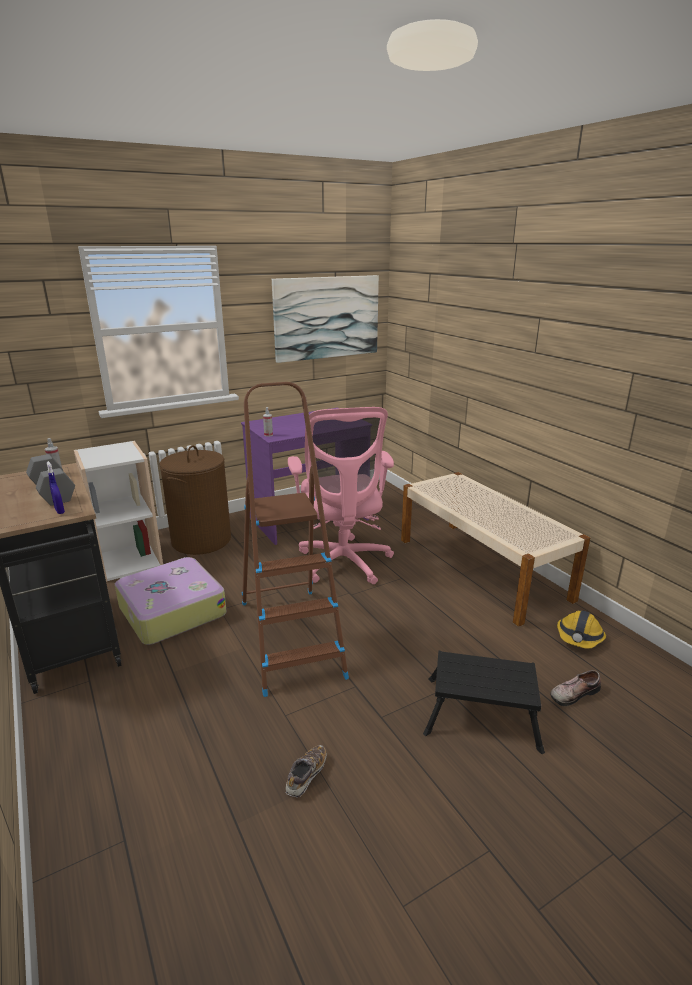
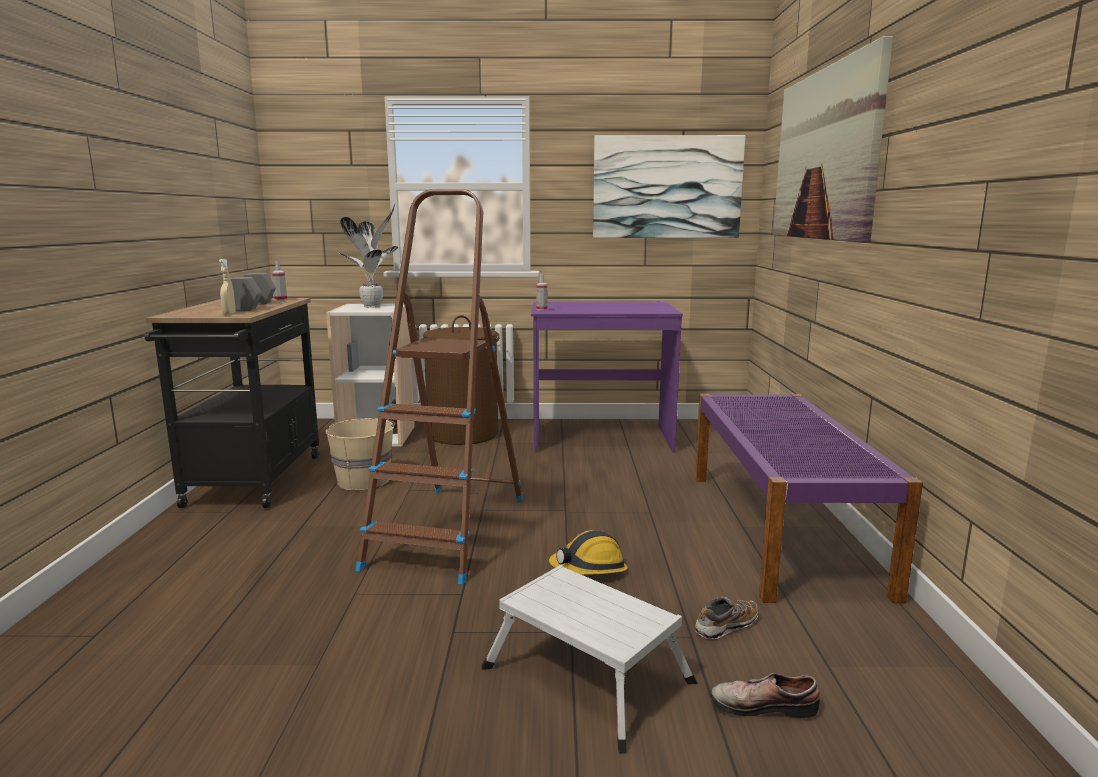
camera: 30 degrees right, 10 degrees down
(59, 511) = (229, 313): blue spray bottle -> beige spray bottle
(111, 451) = (374, 306): none -> potted plant
(171, 611) = (363, 480): suitcase -> beige bucket
(306, 775) = (305, 652): shoe -> shoe (726, 626)
(342, 559) = (595, 479): pink office chair -> none
(471, 312) = (825, 155): none -> picture
(481, 713) = (586, 674): black step ladder -> white step ladder
(482, 568) = (781, 529): beige bench -> purple bench
(579, 637) = (857, 644): hard hat -> hard hat (589, 569)

